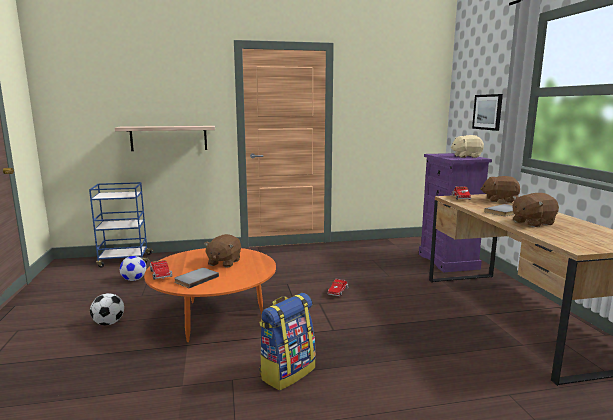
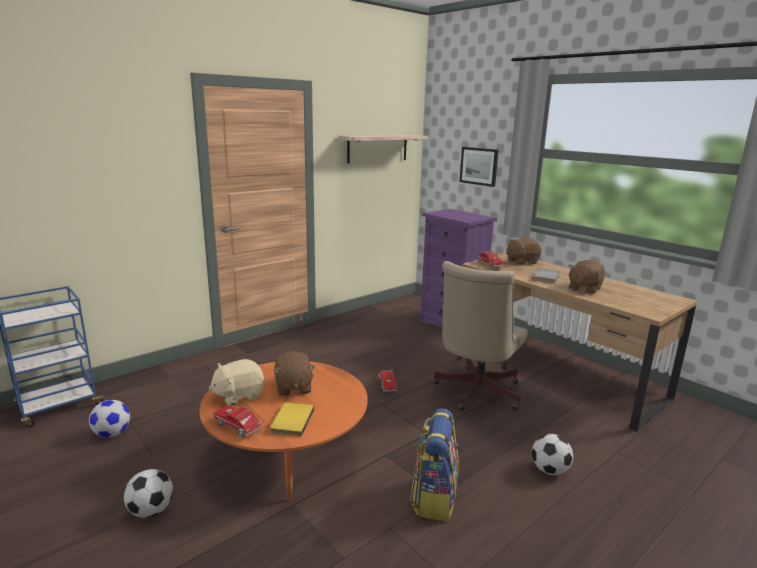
camera: 30 degrees left, 5 degrees up
(169, 138) = (105, 216): shelf -> shelf (377, 148)
(195, 279) = (291, 421): grey book -> yellow book
(410, 313) = (475, 393): none -> beige office chair
(414, 386) = (549, 470): none -> football
(466, 156) = (469, 215): beige plush toy -> beige plush toy (238, 395)

